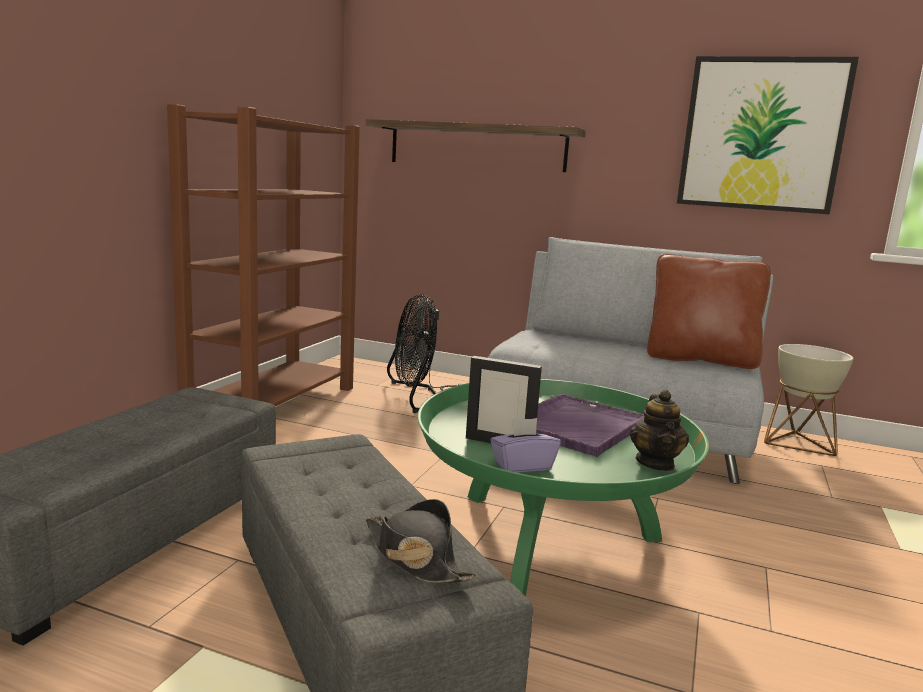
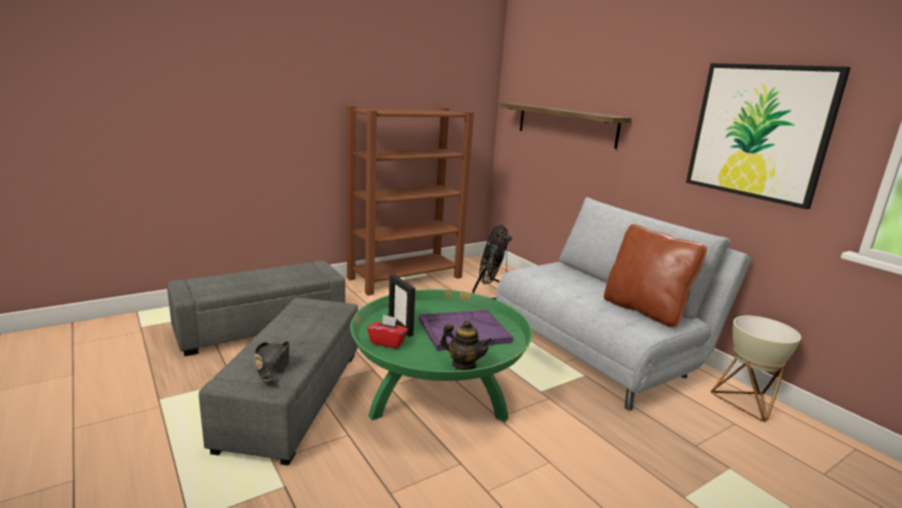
camera: 35 degrees right, 5 degrees up
(522, 466) = (387, 342): purple tissue box -> red tissue box
(655, 463) = (464, 364): teapot -> teapot turned 105 degrees counterclockwise

